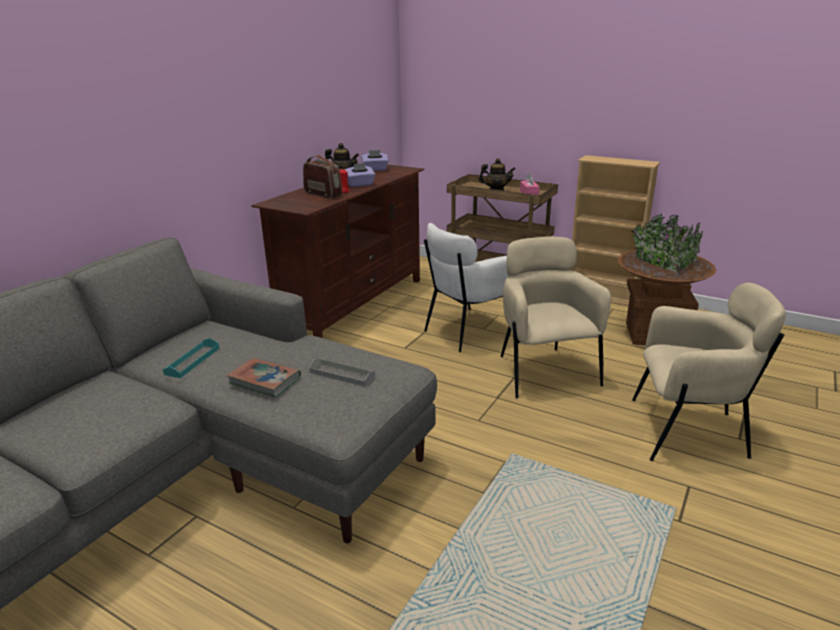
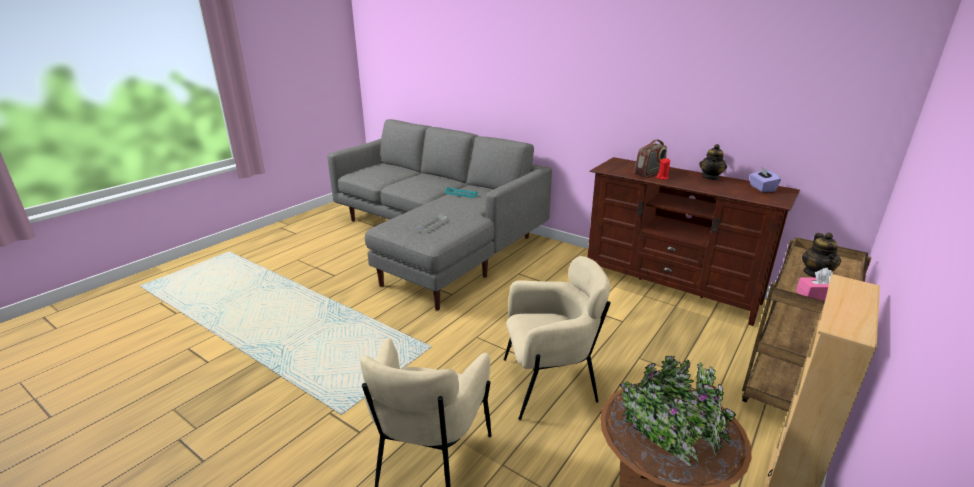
camera: 95 degrees right, 0 degrees up
(265, 381) = (433, 209): book -> none
(360, 184) = (691, 183): purple tissue box -> none
(468, 331) = (630, 347): white armchair -> none

